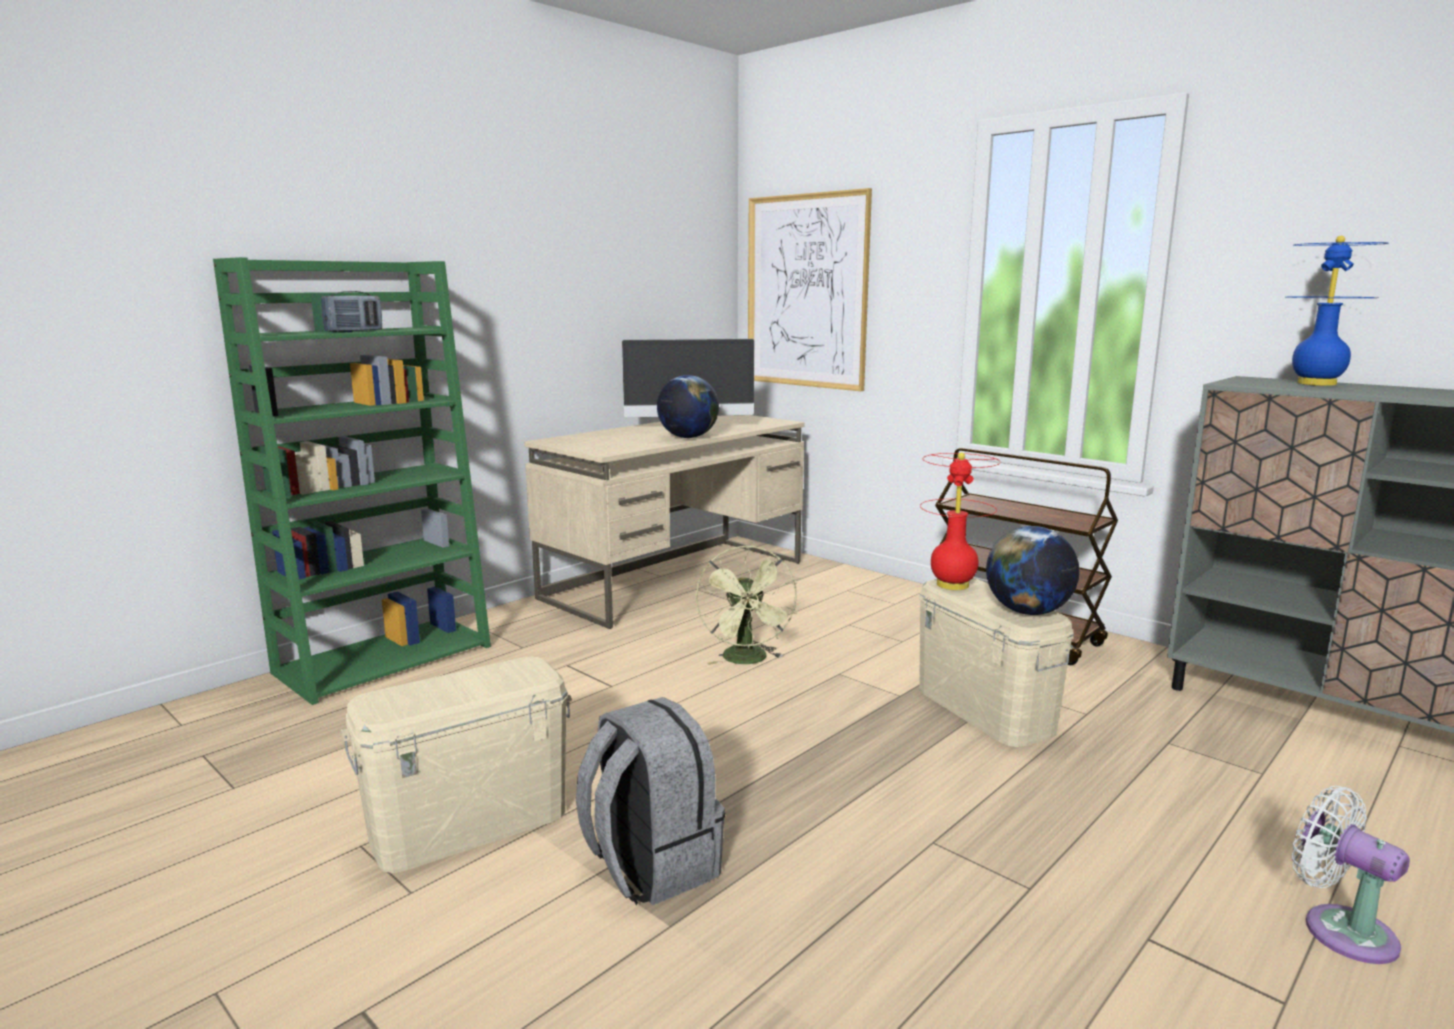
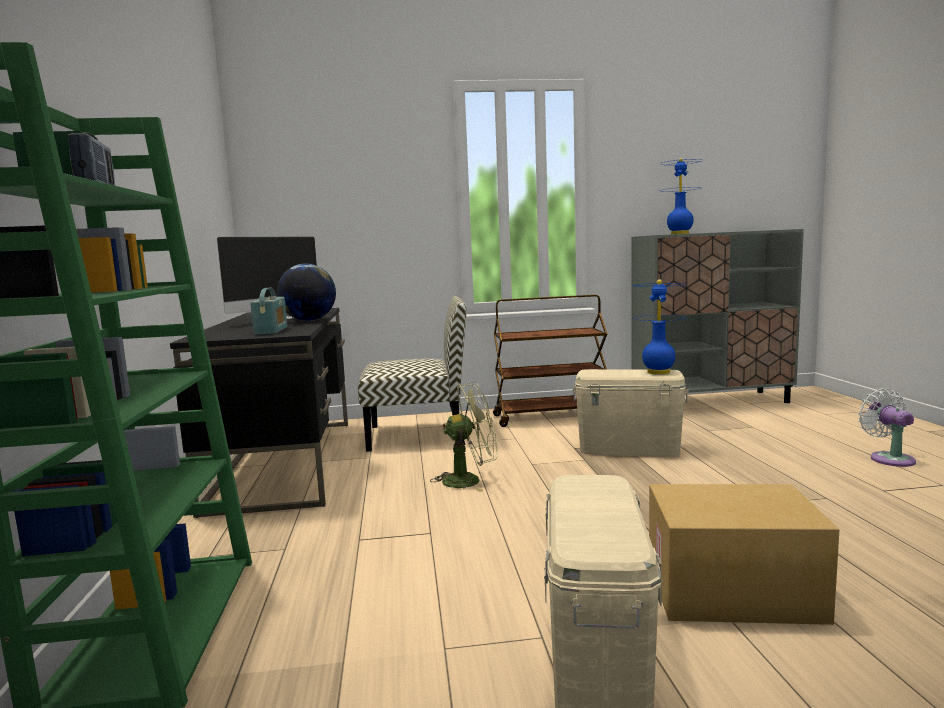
camera: 50 degrees left, 5 degrees down
(612, 444) = (271, 330): none -> radio
(649, 866) = (732, 593): grey backpack -> cardboard box
(676, 580) = (286, 462): beige desk -> black desk
(748, 660) = (469, 480): green fan -> green fan turned 45 degrees counterclockwise
(806, 292) = (313, 203): picture -> none
(829, 597) = (418, 434): none -> chair
(952, 585) = (594, 373): red table lamp -> none
(1028, 612) = (658, 372): globe -> blue table lamp
(1340, 929) = (889, 458): white fan -> white fan turned 75 degrees clockwise

